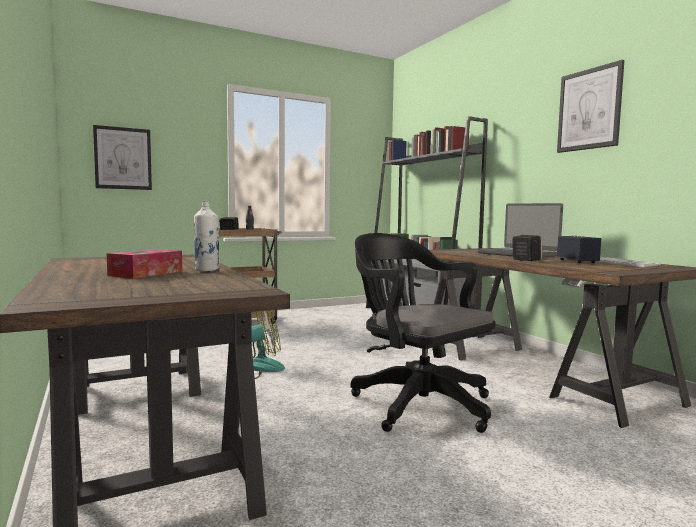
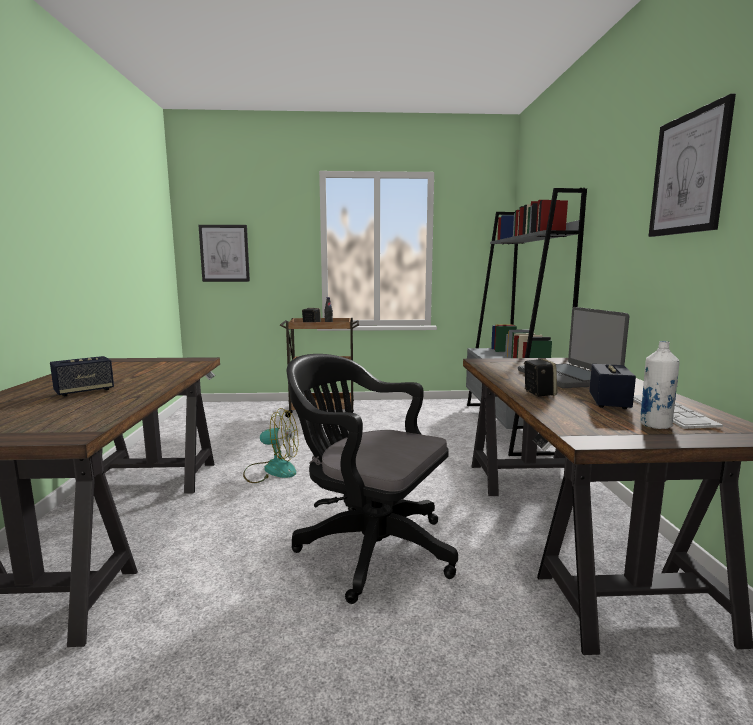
camera: 25 degrees right, 5 degrees up
(146, 273) = (84, 391): tissue box -> speaker
(207, 270) = (141, 390): white bottle -> white bottle (655, 425)
(416, 403) = (368, 547): black office chair -> black office chair turned 45 degrees counterclockwise

